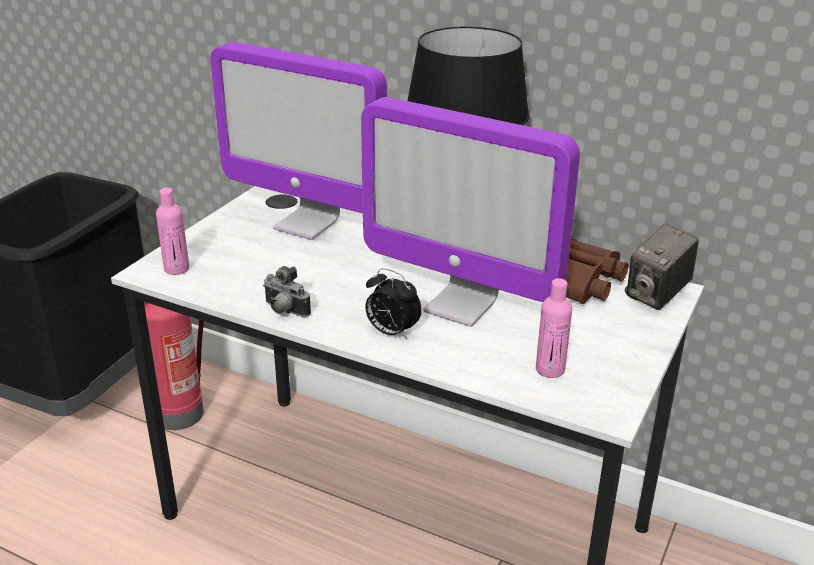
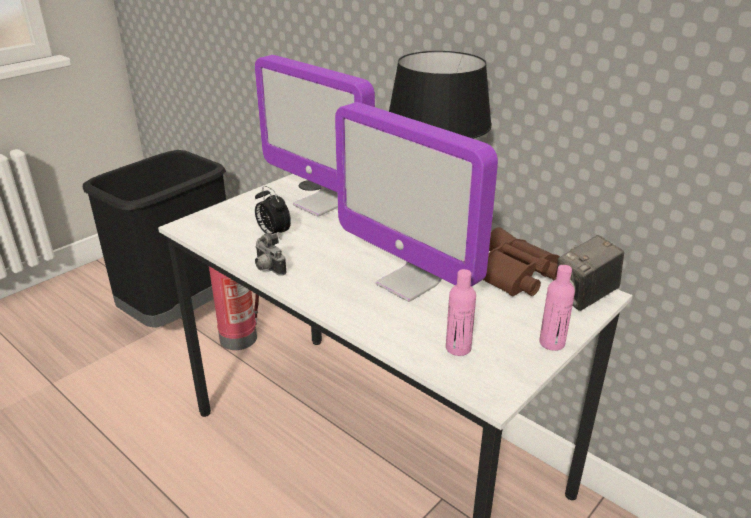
camera: 15 degrees right, 0 degrees up
(176, 269) = (207, 226): pink bottle -> pink bottle (552, 343)
(391, 332) = (341, 297): alarm clock -> alarm clock (273, 234)

